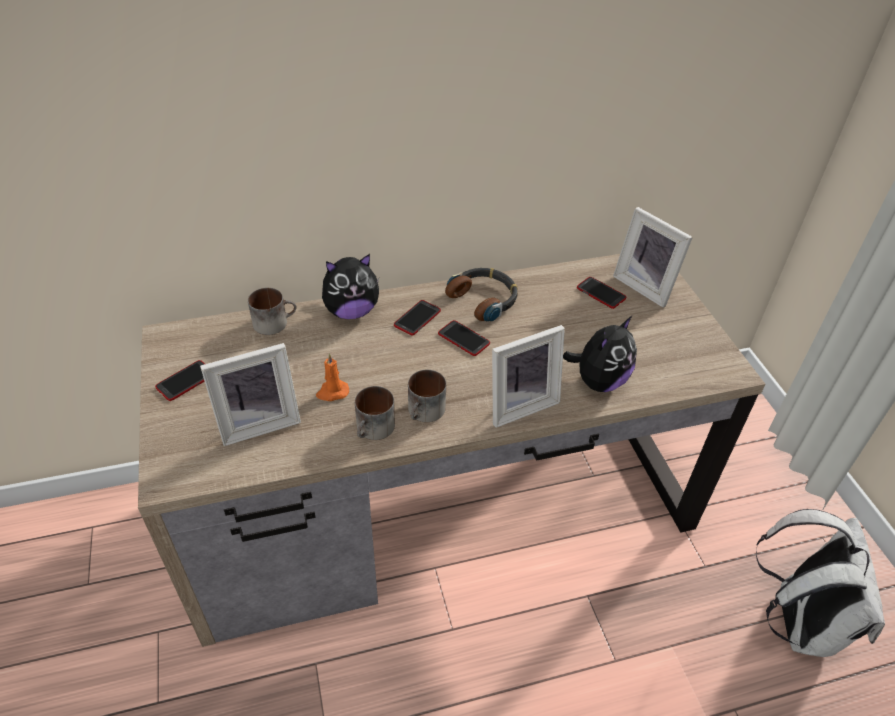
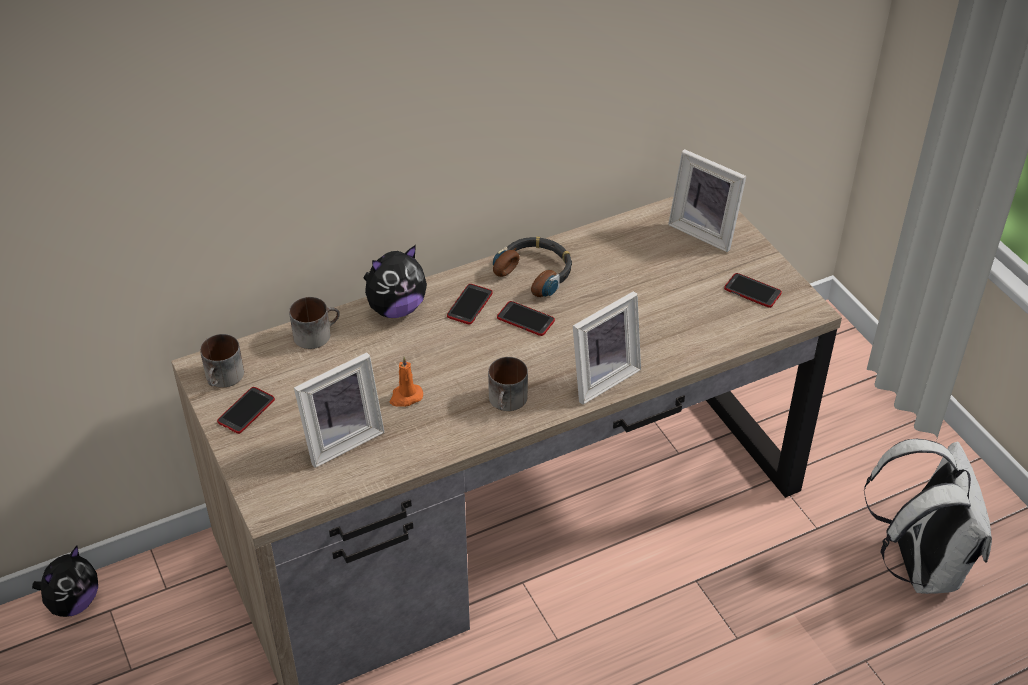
camera: 10 degrees left, 0 degrees up
(374, 430) = (461, 427): mug -> mug (224, 378)
(599, 381) = (675, 341): plush toy -> plush toy (73, 602)
(601, 293) = (659, 246): phone -> phone (752, 291)

